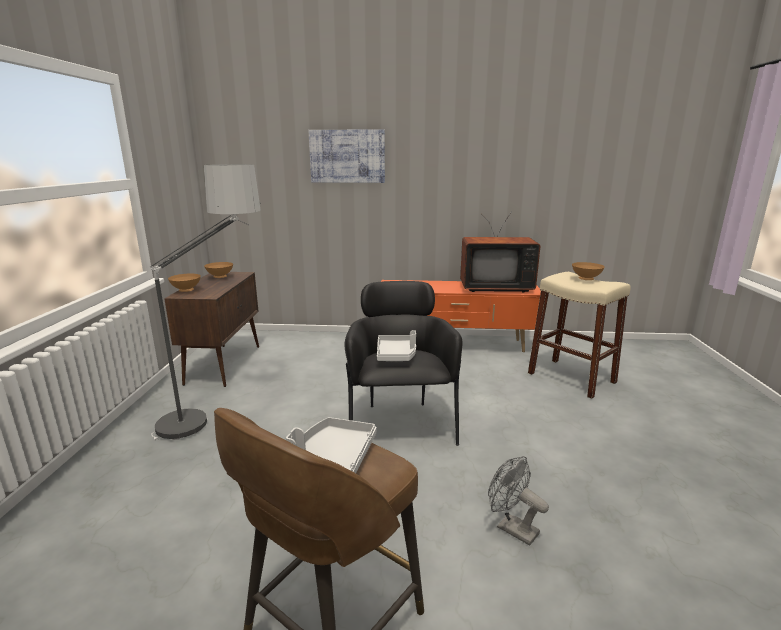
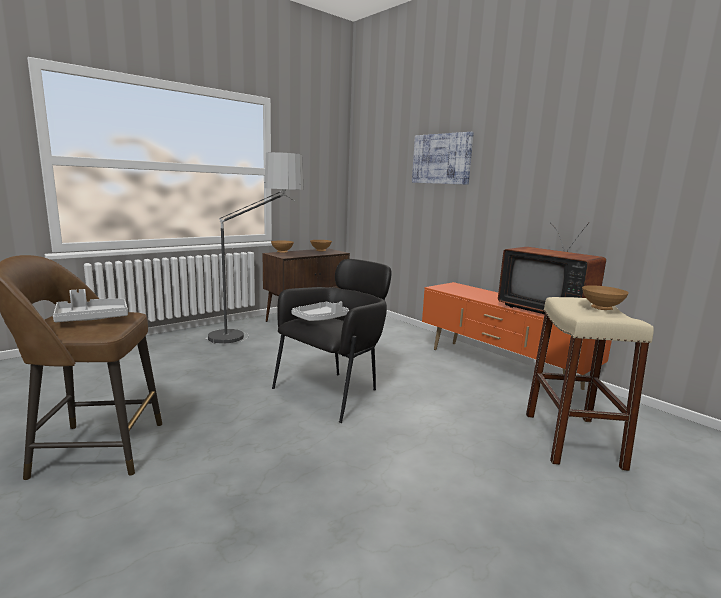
camera: 45 degrees right, 5 degrees down
(511, 528) = (261, 482): grey fan -> none

